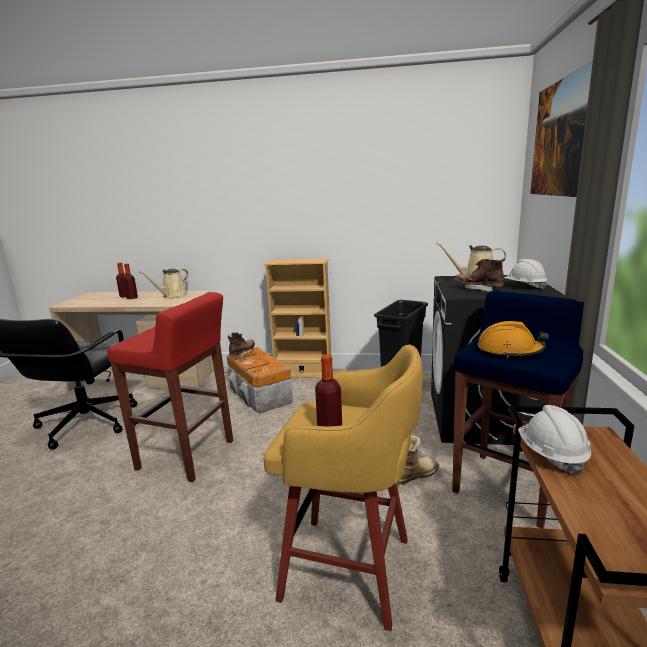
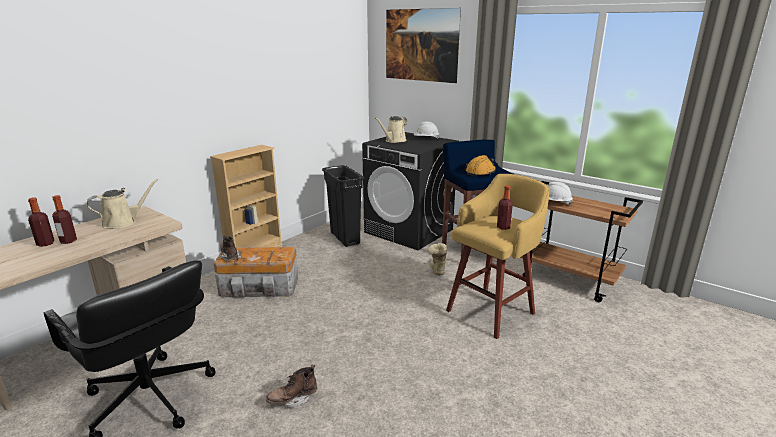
camera: 60 degrees left, 5 degrees up
(172, 296) = (123, 222): beige watering can -> beige watering can turned 105 degrees counterclockwise
(187, 455) = (312, 342): red stool -> none
(478, 289) = (412, 145): brown boot -> brown boot (293, 399)

